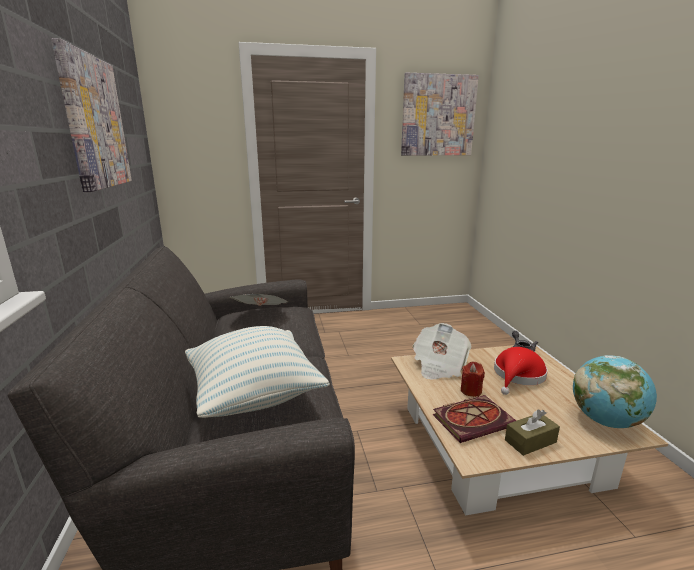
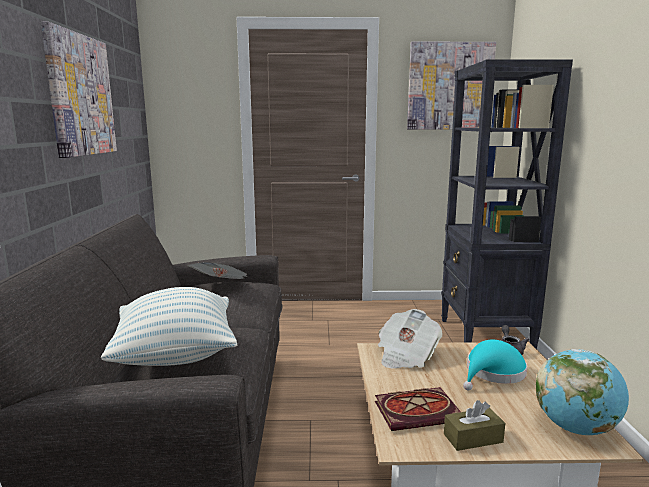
camera: 10 degrees right, 5 degrees down
(471, 391) = (430, 383): red candle -> none
(476, 337) = (484, 337): none -> black bookcase
(518, 376) = (493, 373): red hat -> turquoise hat

